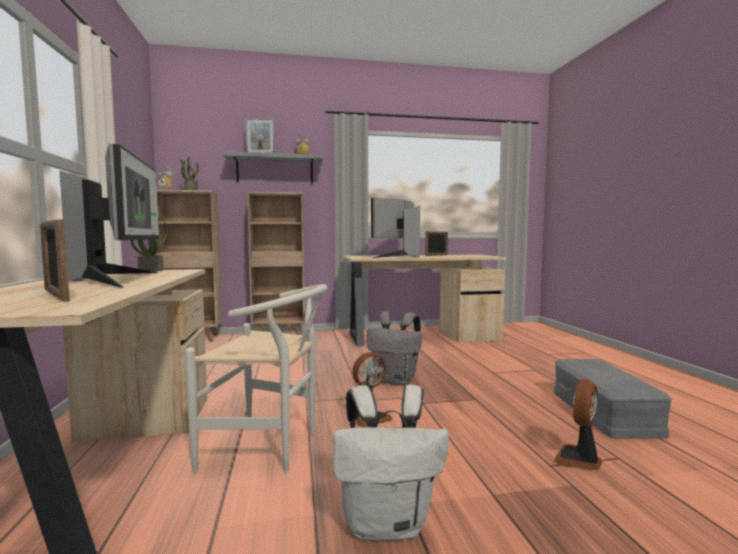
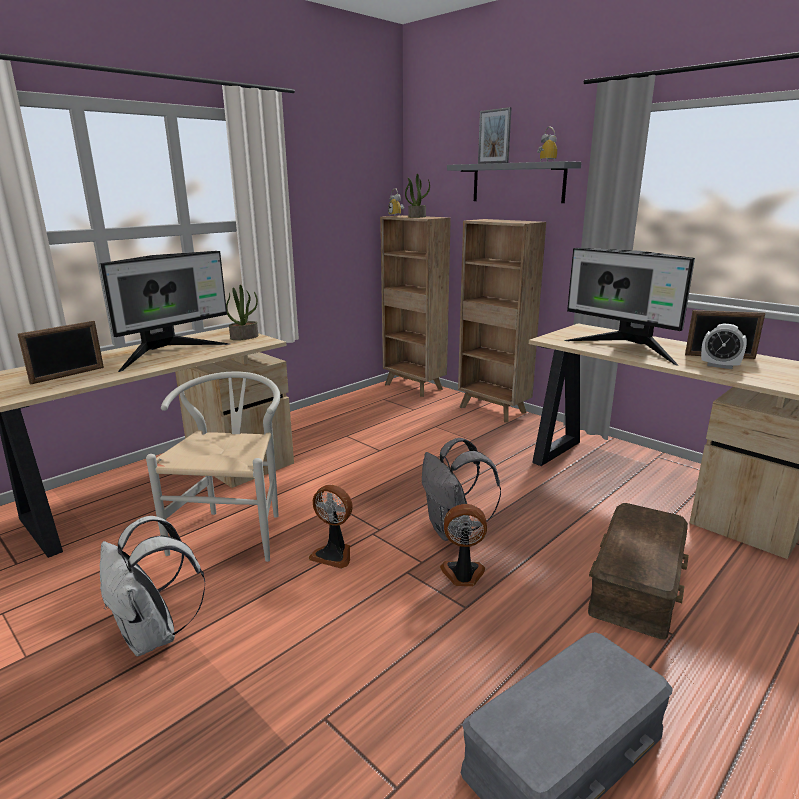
camera: 55 degrees right, 15 degrees up
(56, 295) = (68, 375): picture frame -> picture frame turned 150 degrees counterclockwise
(269, 447) = (235, 530): white chair -> white chair turned 150 degrees counterclockwise
(400, 256) = (625, 349): monitor -> monitor turned 135 degrees counterclockwise
(448, 256) = (719, 366): none -> alarm clock
(494, 363) = (638, 583): none -> brown storage box
(579, 460) = (359, 744): fan -> fan (463, 575)

